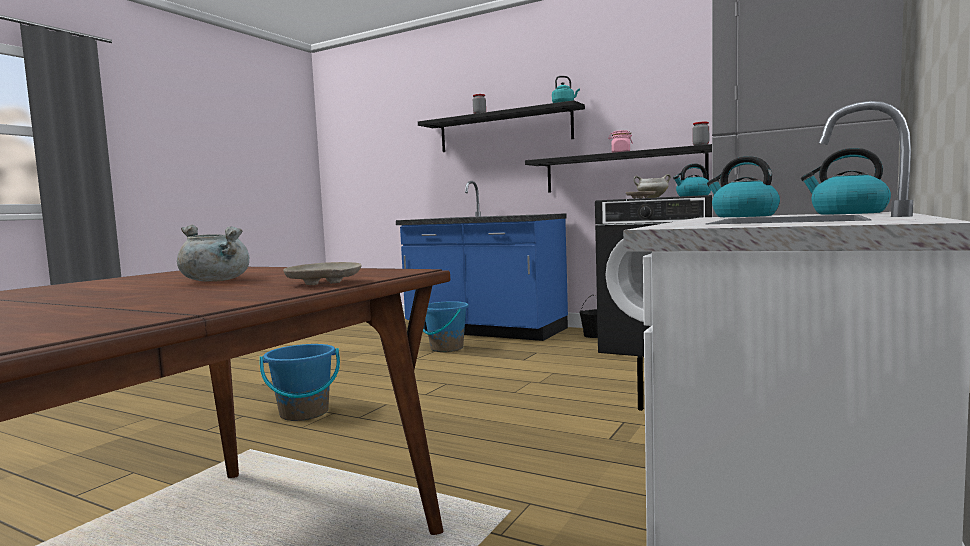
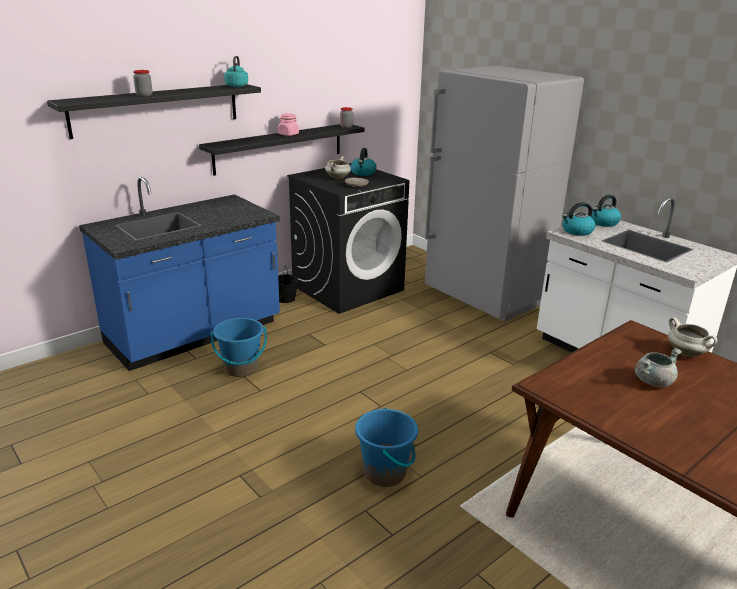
camera: 70 degrees left, 20 degrees up
(323, 283) = (687, 353): beige plate -> white cooking pot

